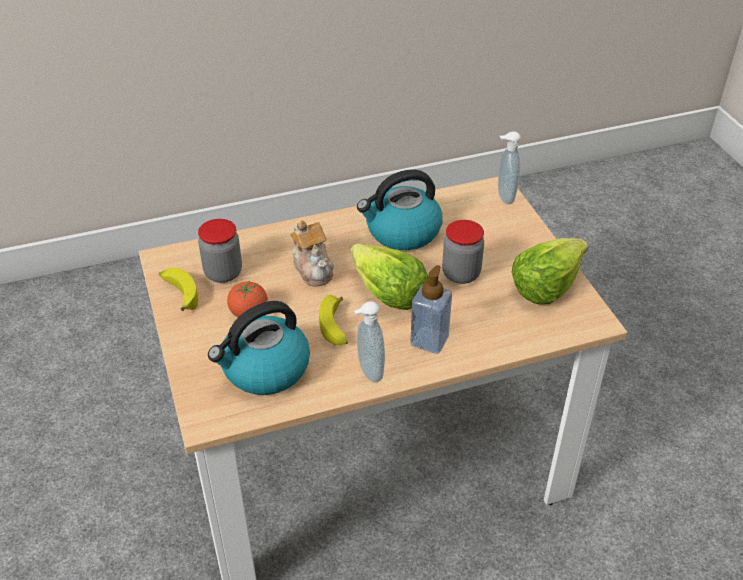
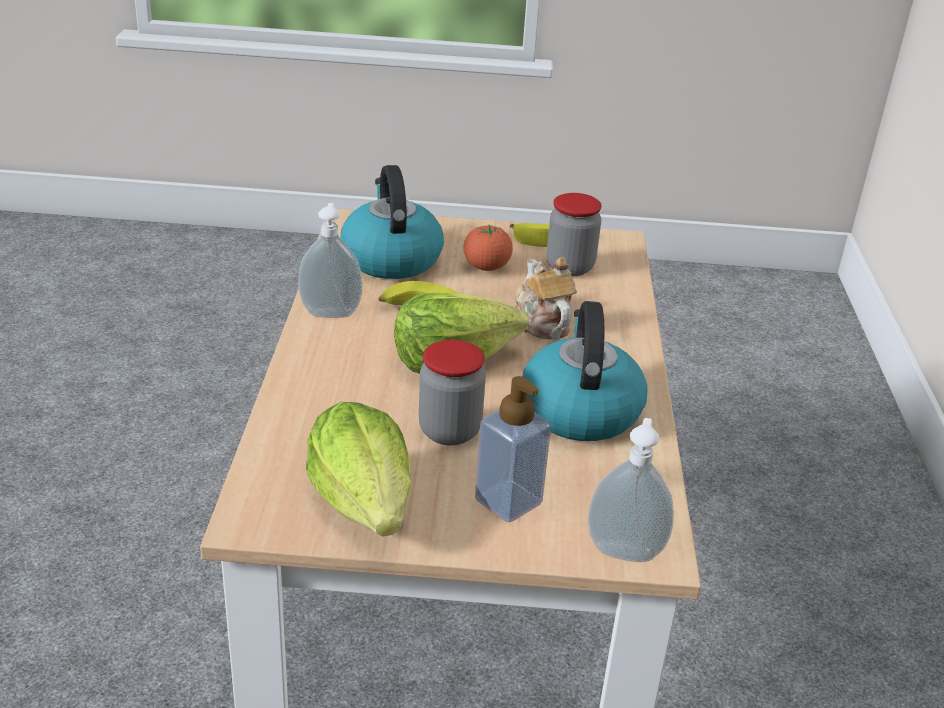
camera: 110 degrees right, 10 degrees down
(313, 268) = (541, 323): teapot -> teapot turned 75 degrees clockwise
(429, 340) = (342, 365): soap dispenser -> soap dispenser (508, 502)

